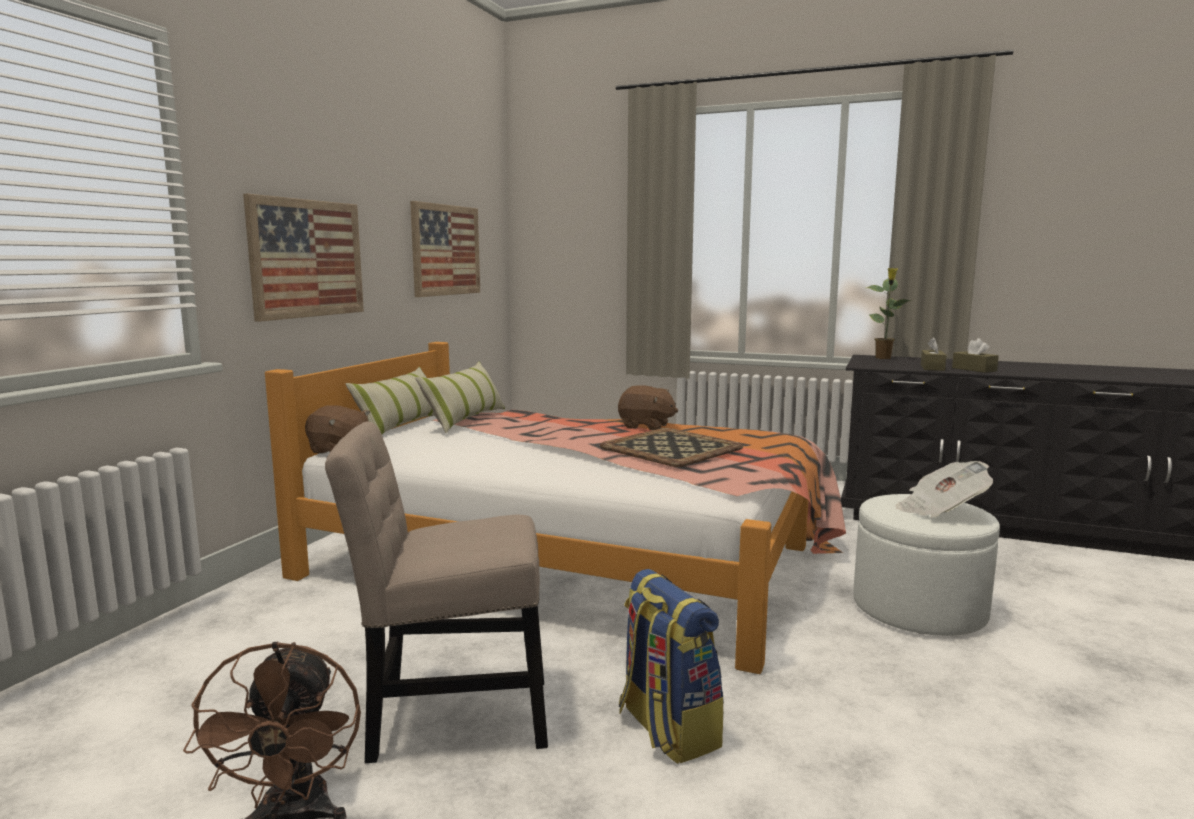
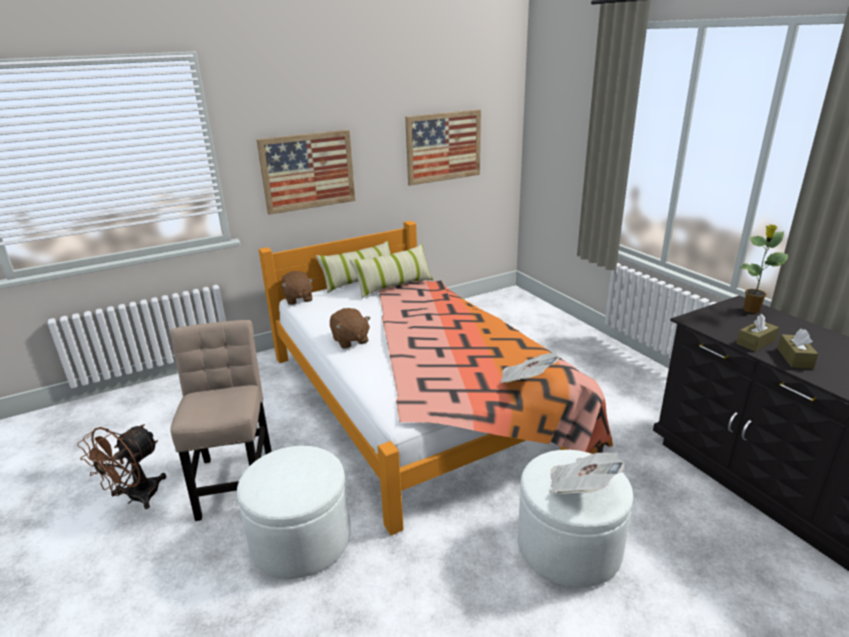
camera: 40 degrees right, 15 degrees up
(450, 717) = (235, 479): beige chair -> beige chair turned 45 degrees clockwise
(646, 426) = (481, 326): brown plush toy -> brown plush toy (350, 340)
(666, 729) = (301, 540): backpack -> white ottoman
(671, 448) = (445, 359): tray -> none
(780, 446) = (526, 381): none -> newspaper

